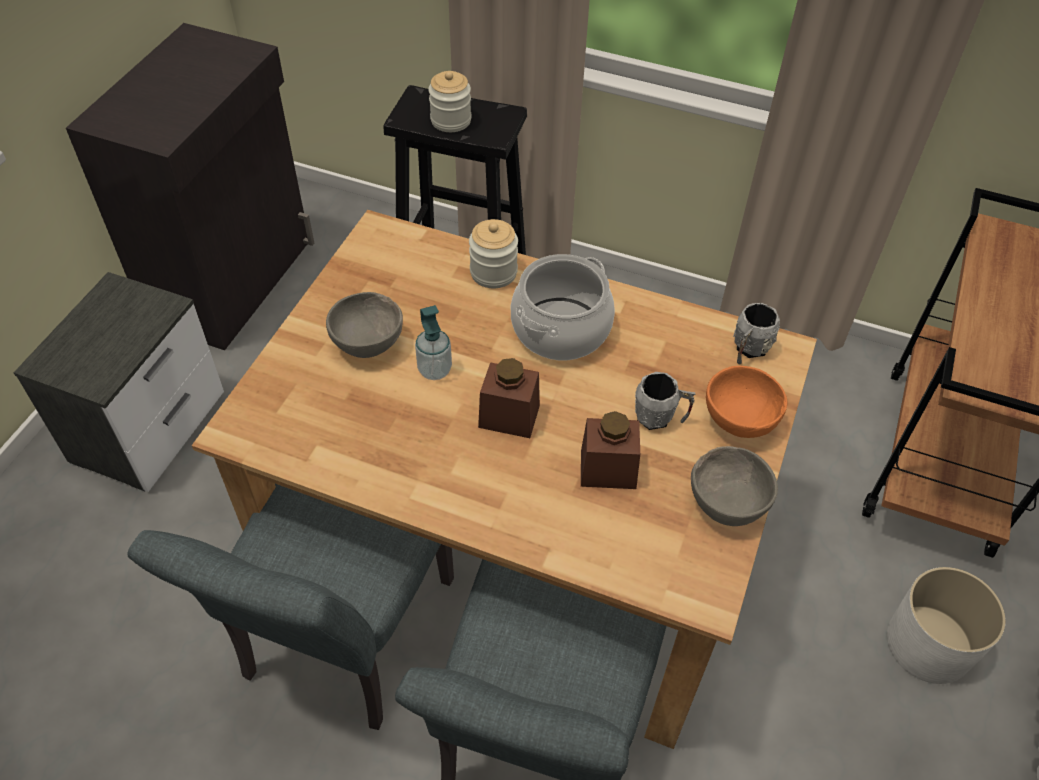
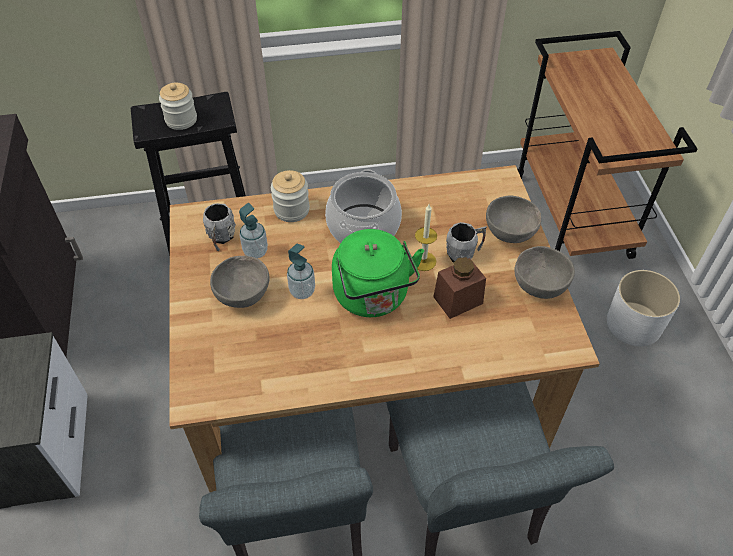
camera: 30 degrees left, 0 degrees up
(418, 302) = (255, 251): none -> soap dispenser
(509, 416) = (373, 297): brown jar -> green kettle
(602, 402) = (423, 261): none -> candle
(739, 422) = (510, 234): orange bowl -> grey bowl
(748, 350) = (483, 189): grey mug -> grey mug (221, 238)

